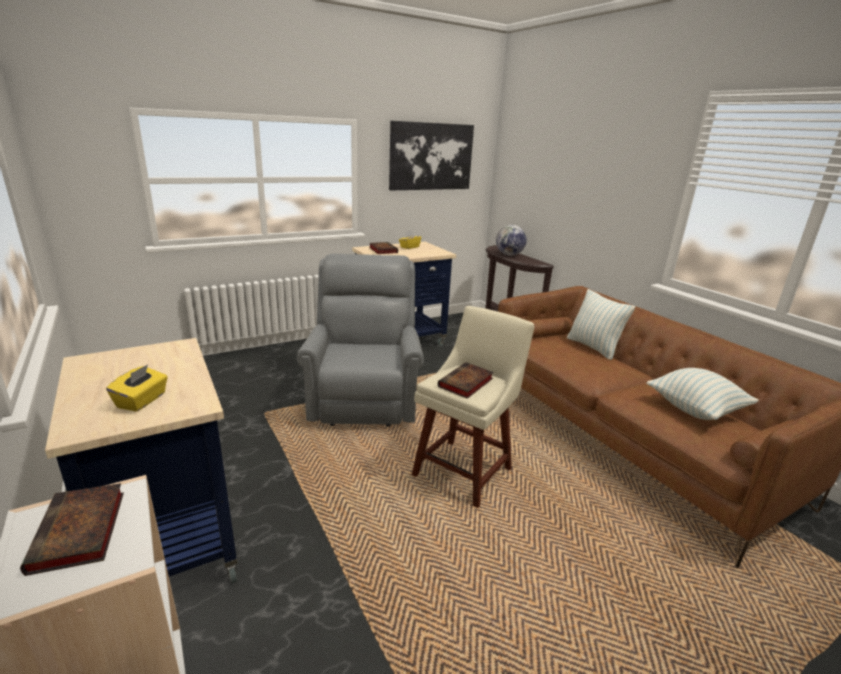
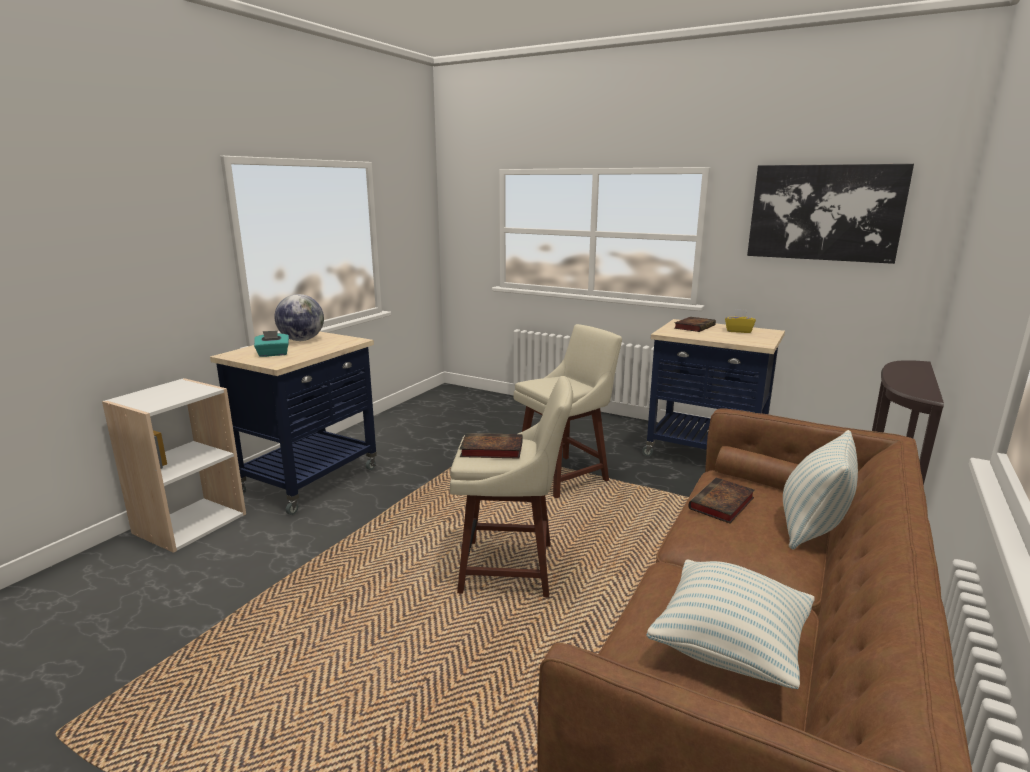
camera: 60 degrees right, 5 degrees down
(79, 533) = (170, 393): book -> book (721, 505)
(142, 401) = (273, 354): yellow tissue box -> turquoise tissue box
(364, 396) = (565, 475): grey armchair -> beige stool
(509, 255) = (904, 375): globe -> globe (301, 340)

